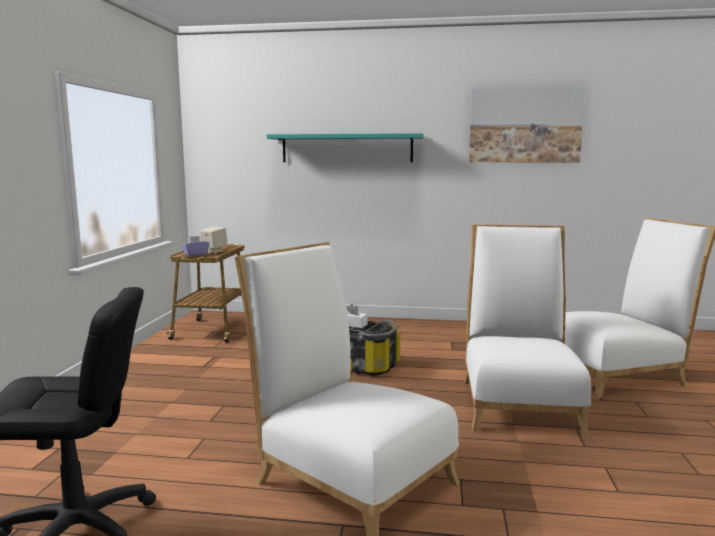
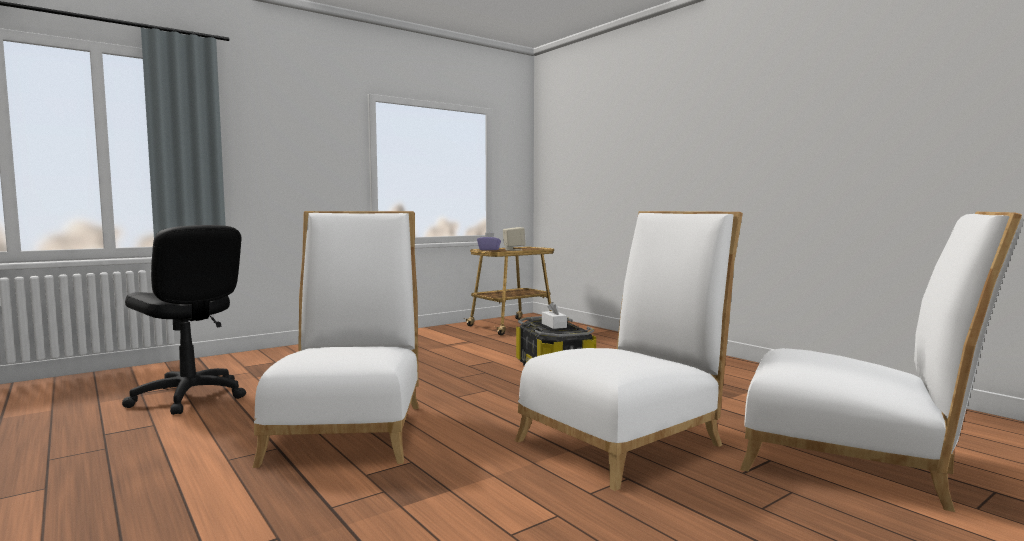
camera: 45 degrees right, 5 degrees down
(347, 148) = (655, 146): turquoise shelf -> none
(524, 125) = (865, 91): picture -> none

